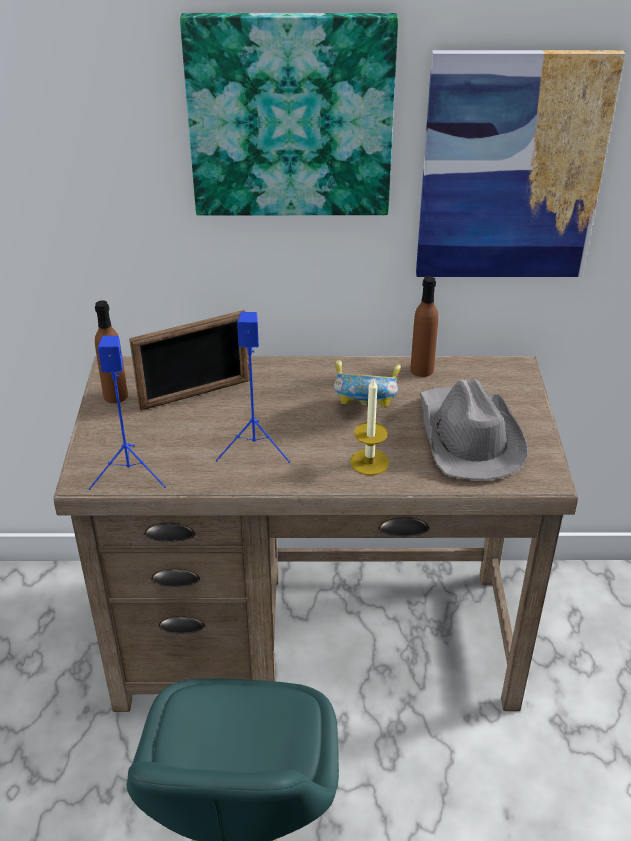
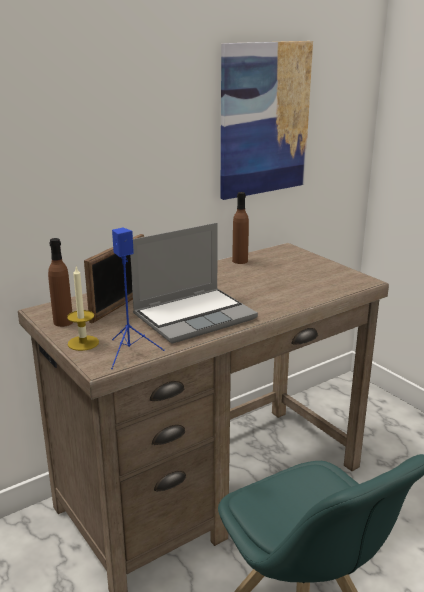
camera: 35 degrees left, 15 degrees down
(255, 447) = (195, 316): blue speaker -> laptop
(291, 116) = (145, 93): picture -> none
(365, 409) = (234, 283): bowl -> none
(369, 462) = (269, 302): candle -> candle (83, 343)
(467, 436) = (303, 277): grey hat -> none

